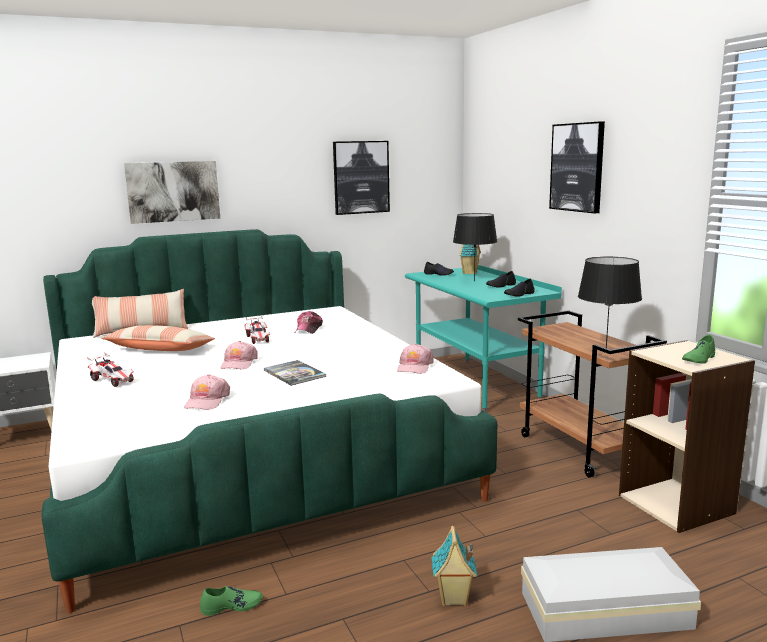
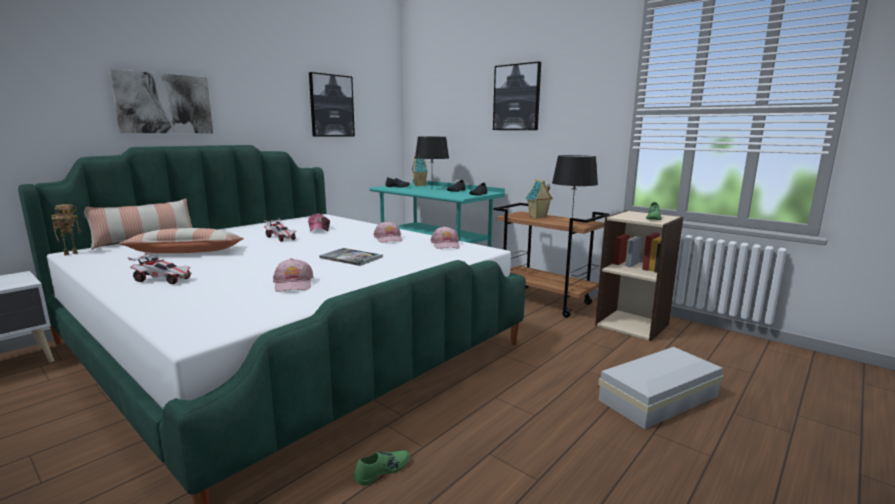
camera: 25 degrees left, 0 degrees up
(75, 341) = (71, 253): none -> toy robot
(238, 363) = (286, 255): pink cap -> pink cap (388, 239)
(453, 599) = (557, 416): toy house -> toy house (538, 217)

